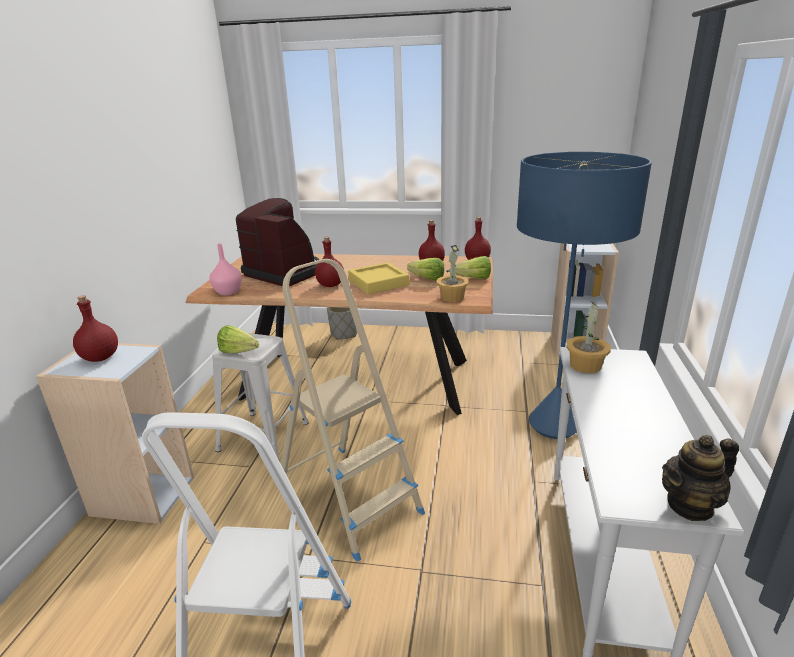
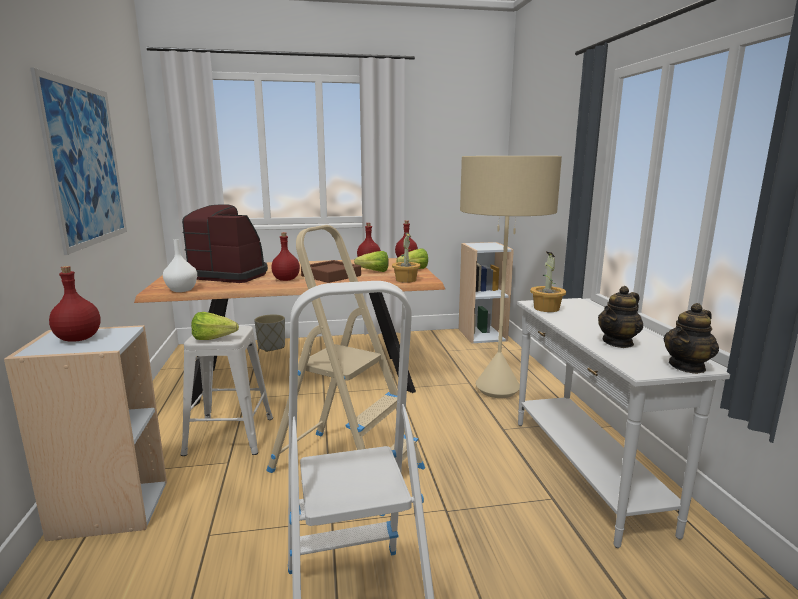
camera: 20 degrees left, 10 degrees down
(136, 172) = (86, 165): none -> picture
(229, 292) = (182, 290): pink vase -> white vase
(378, 283) = (331, 276): yellow tray -> brown tray
(553, 427) = (497, 390): blue floor lamp -> beige floor lamp
(630, 443) = (618, 342): none -> teapot

